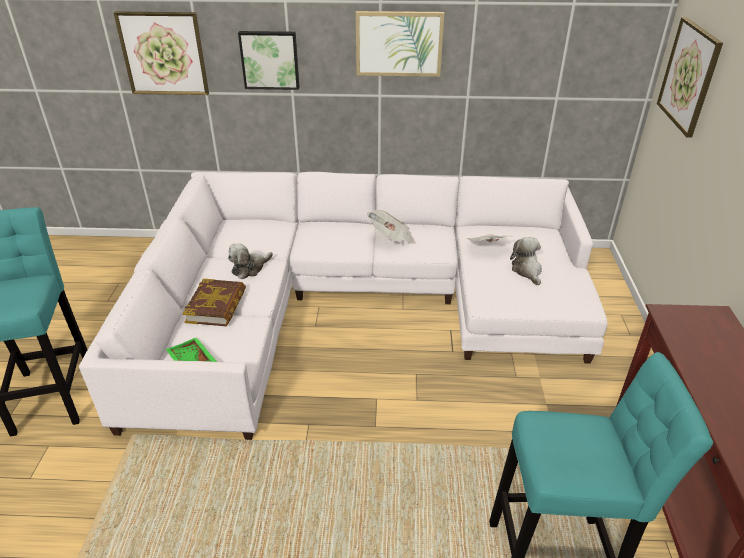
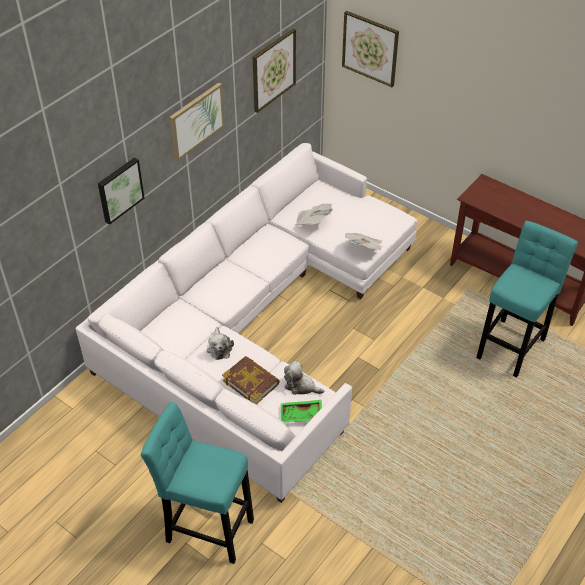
camera: 55 degrees left, 10 degrees up
(163, 53) = (45, 240): picture -> picture (273, 70)
(392, 238) = (256, 259): newspaper -> newspaper (365, 248)
(527, 270) = (351, 220): plush toy -> plush toy (301, 386)

